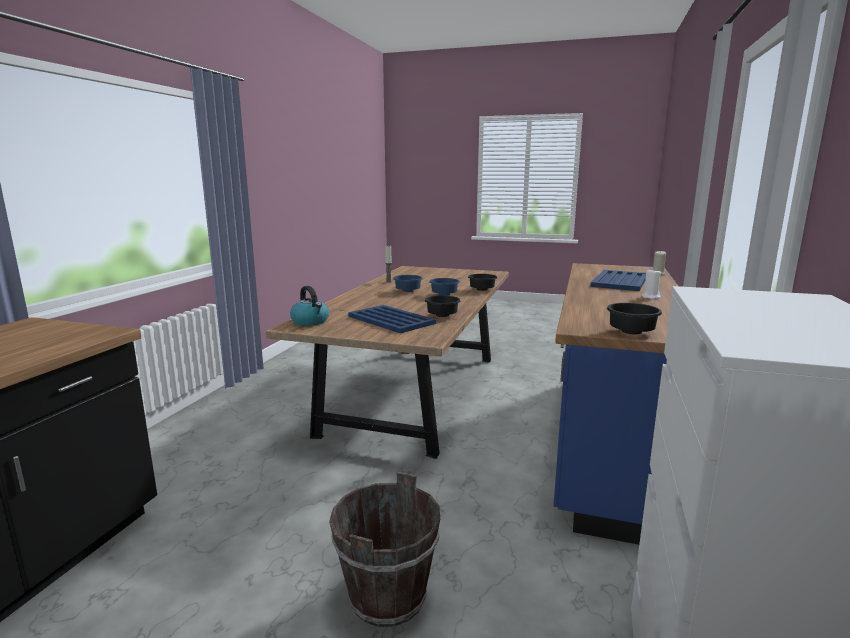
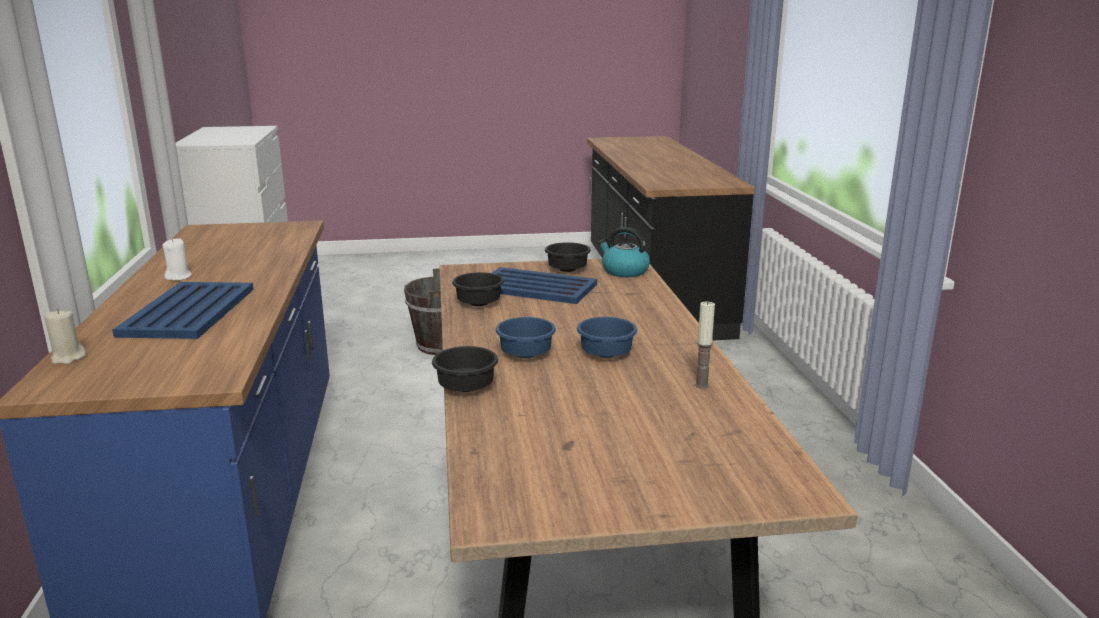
camera: 155 degrees right, 5 degrees up
(630, 333) = (255, 227): black bowl -> black bowl (568, 269)

